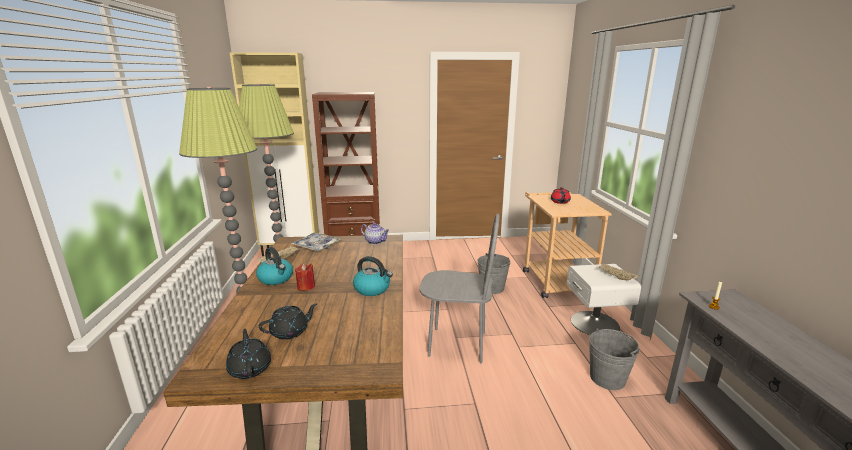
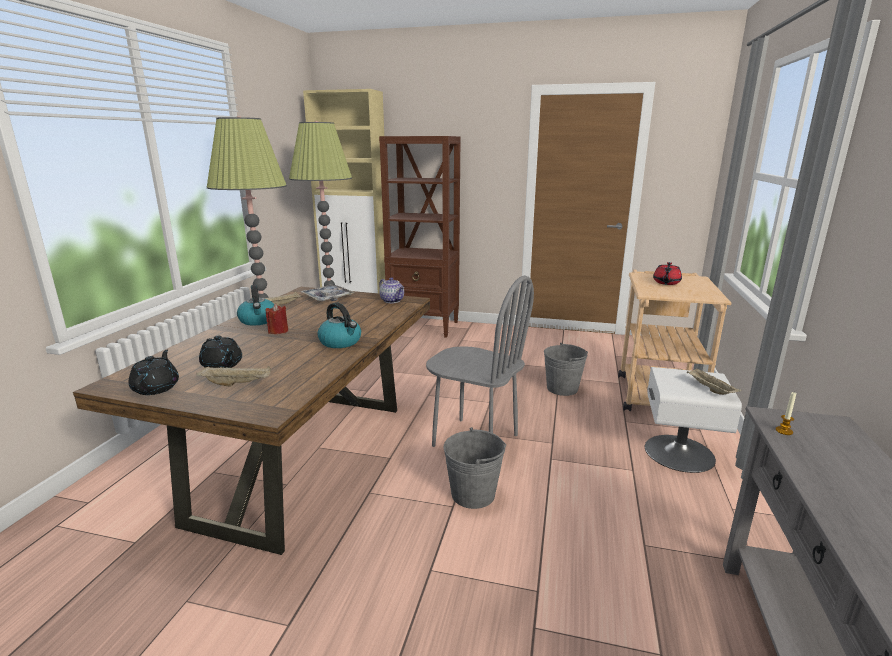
camera: 20 degrees right, 0 degrees up
(290, 332) = (222, 365): black teapot -> black teapot turned 60 degrees clockwise
(324, 348) = (238, 384): none -> beige tray
(607, 378) = (650, 520): grey bucket -> grey bucket (473, 494)

